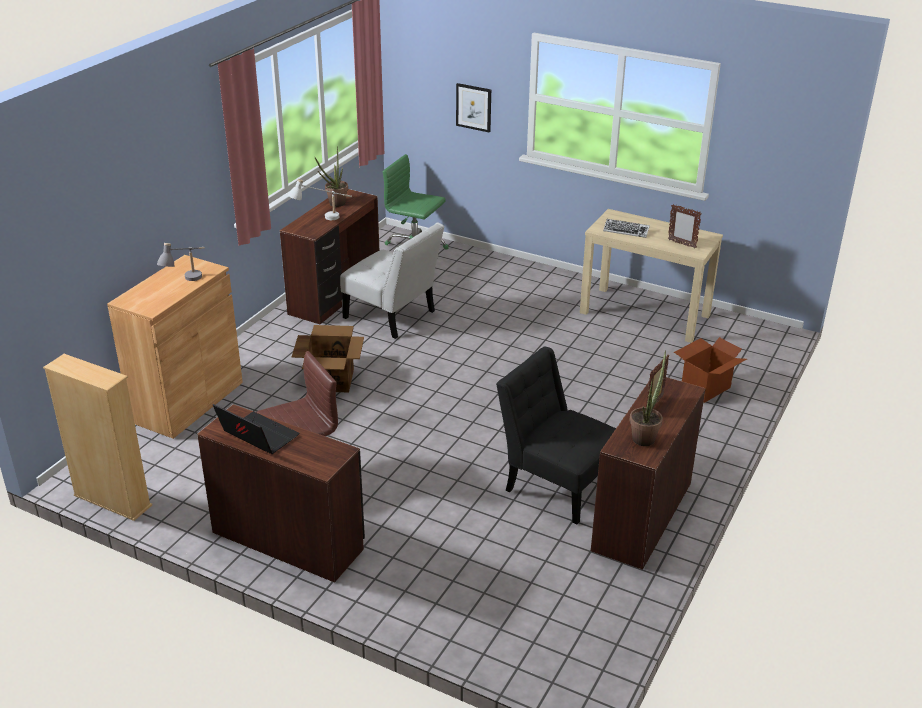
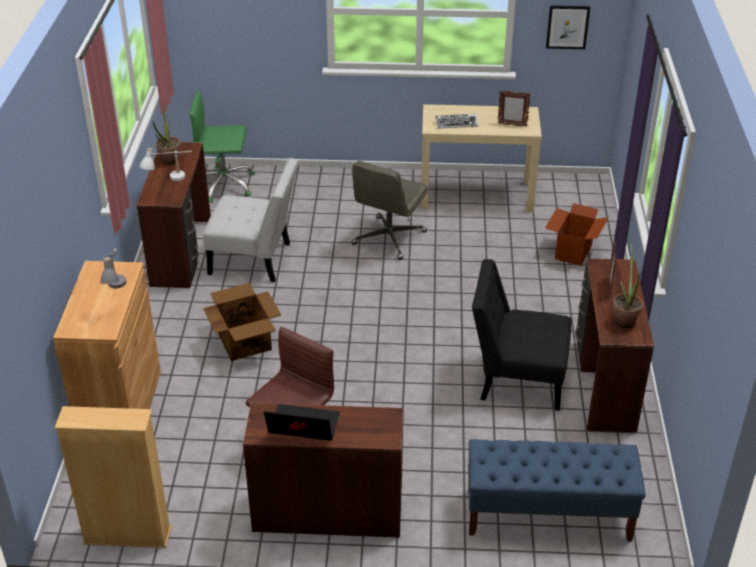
camera: 25 degrees left, 5 degrees up
(473, 107) = (265, 30): picture -> picture (567, 27)
(490, 613) = (547, 515): none -> blue bench
(528, 330) = (389, 239): none -> grey office chair

